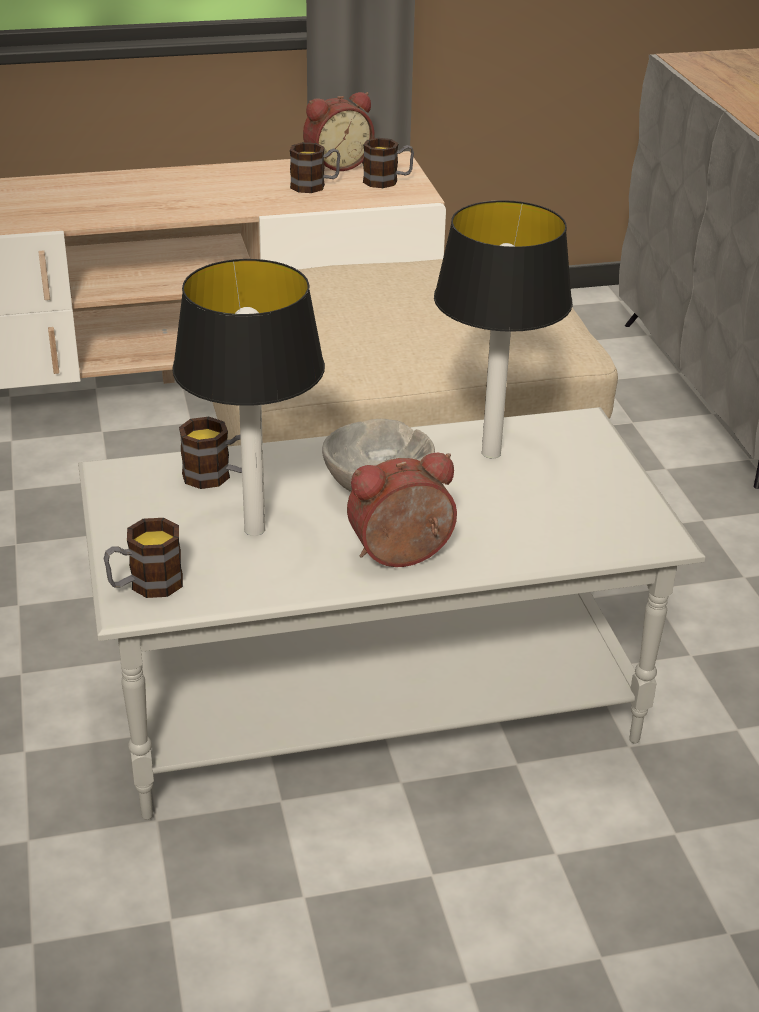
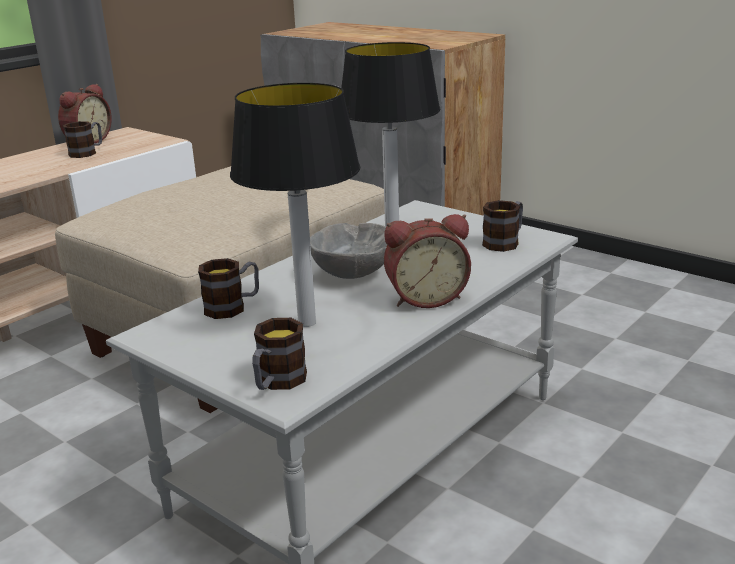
camera: 35 degrees left, 10 degrees down
(388, 181) = (135, 140): mug -> mug (505, 242)
(402, 557) = (425, 298): alarm clock -> alarm clock turned 135 degrees counterclockwise

